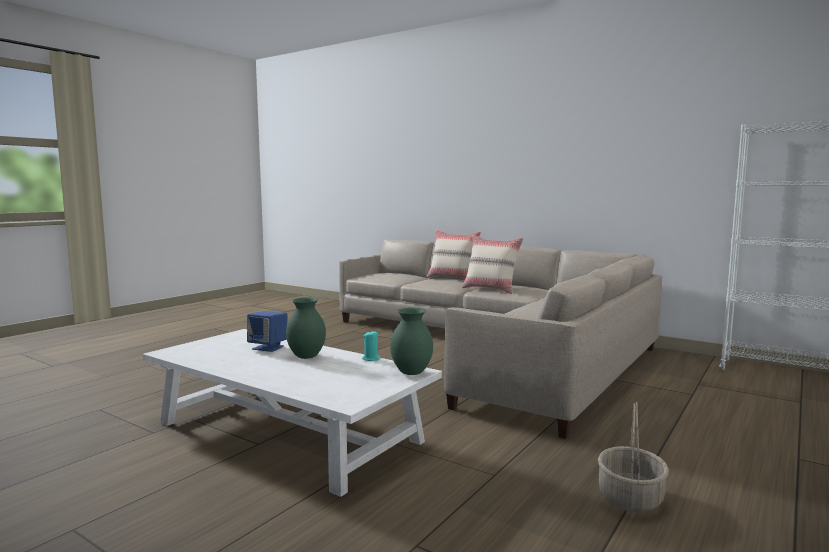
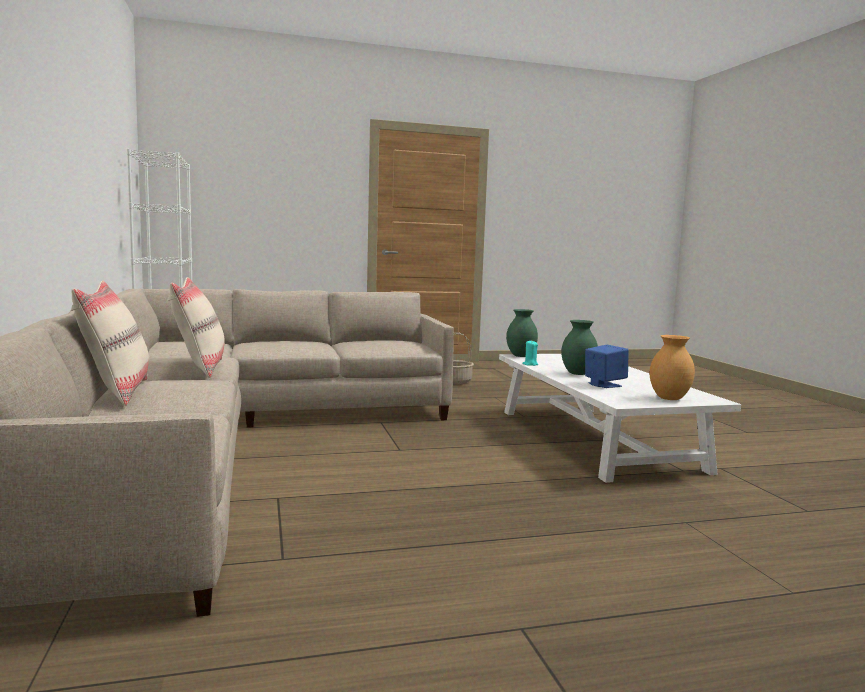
camera: 140 degrees left, 0 degrees up
(205, 345) = (670, 398): none -> brown vase

